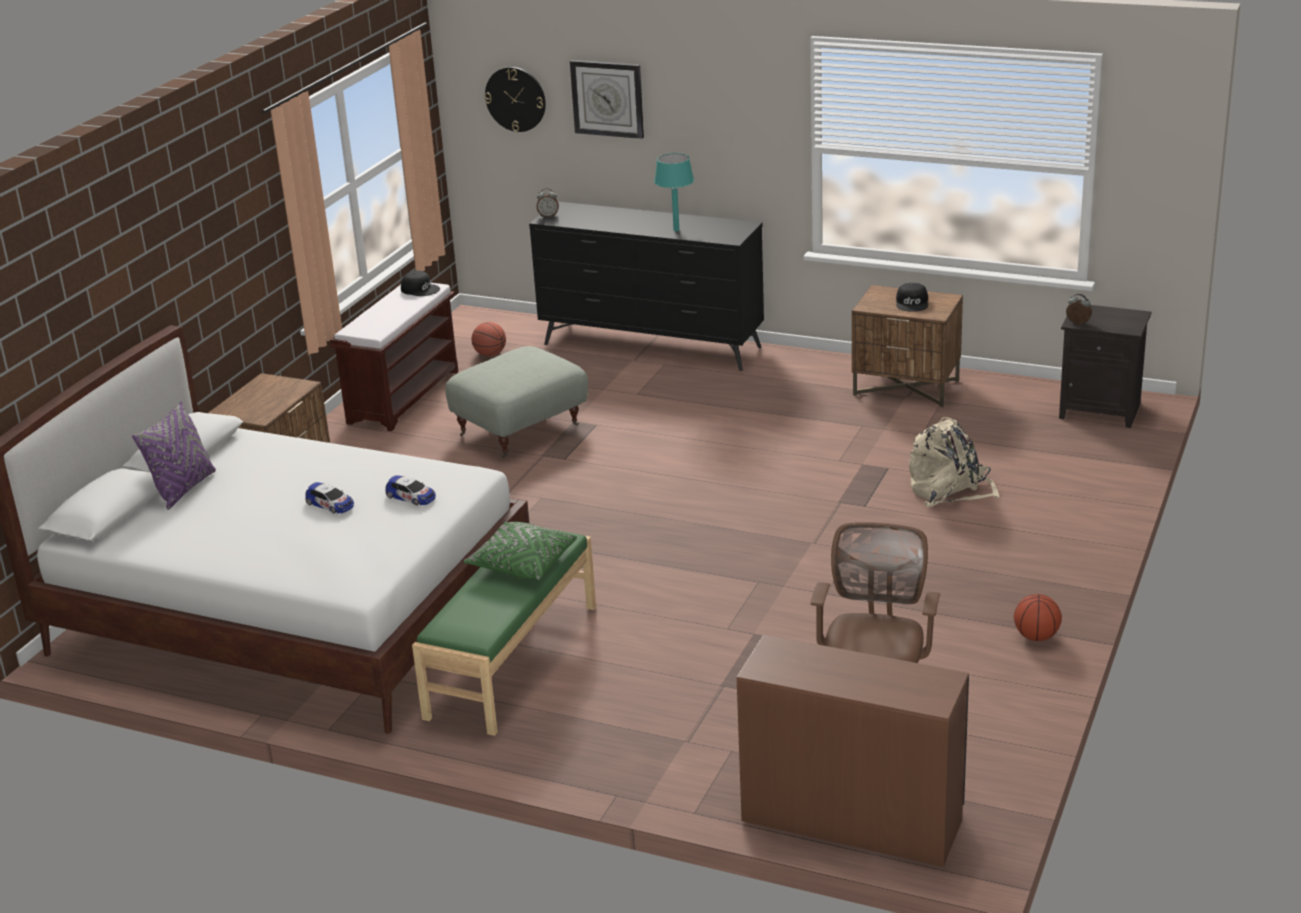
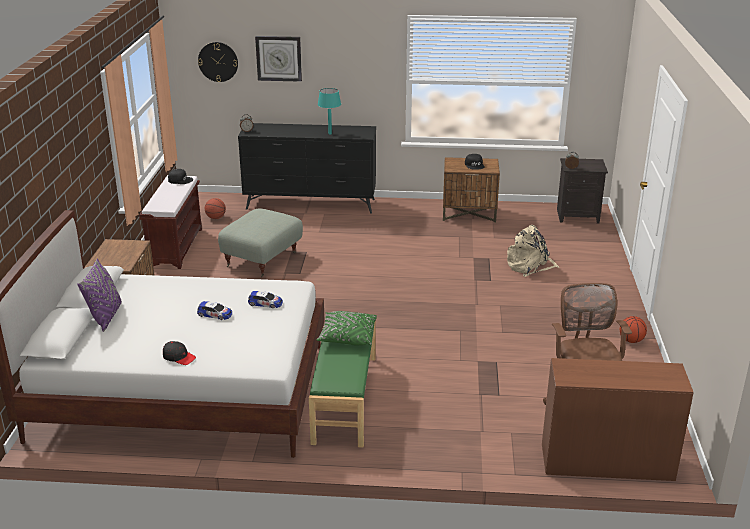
camera: 20 degrees left, 0 degrees up
(243, 559) = (179, 357): none -> black cap

